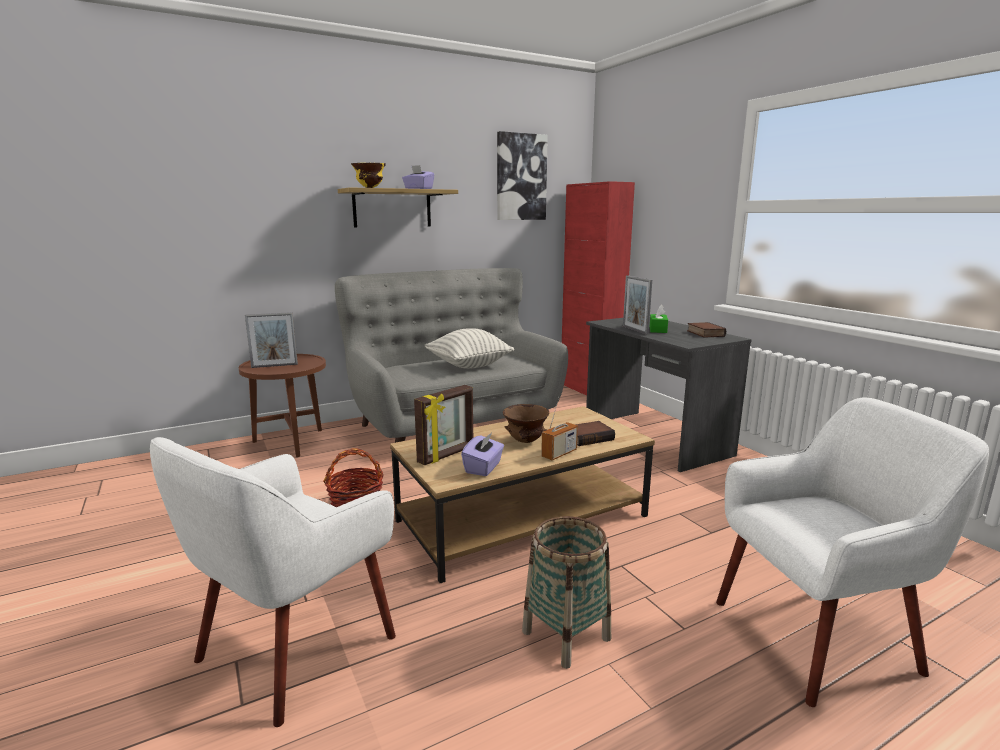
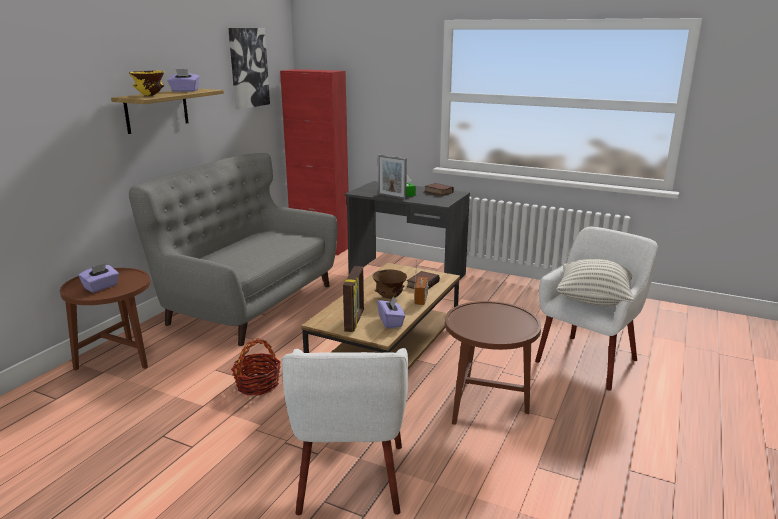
camera: 35 degrees left, 5 degrees up
(274, 366) = (101, 287): picture frame -> purple tissue box
(469, 365) = (264, 248): pillow -> pillow (593, 300)
(566, 635) = (486, 406): basket -> brown side table

